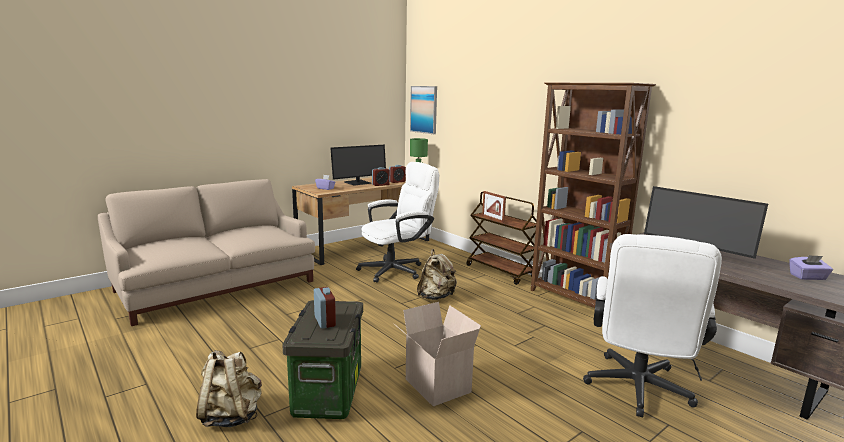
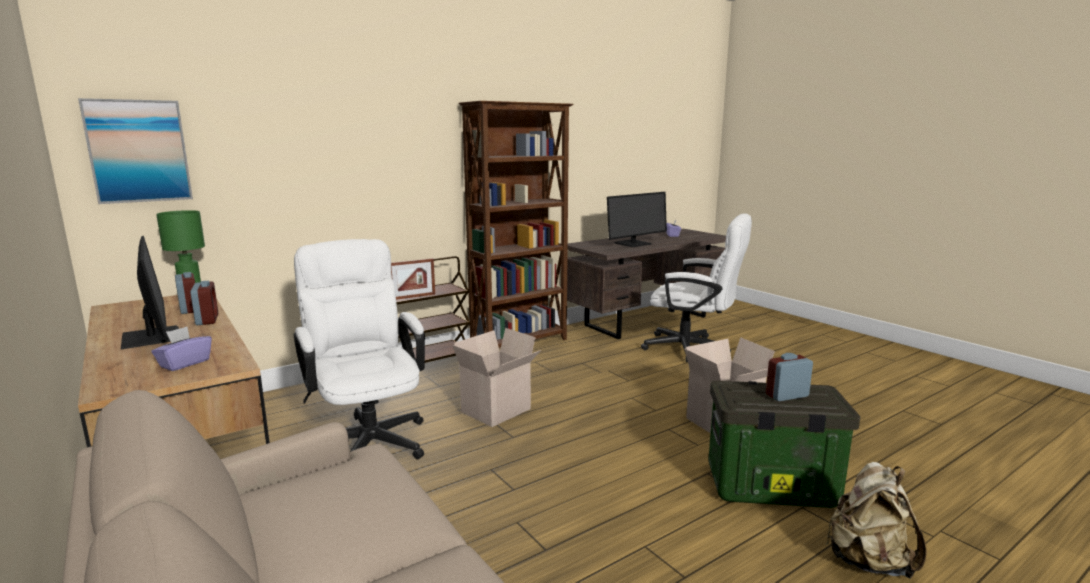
camera: 85 degrees left, 0 degrees up
(436, 297) = (496, 411): beige backpack -> cardboard box

